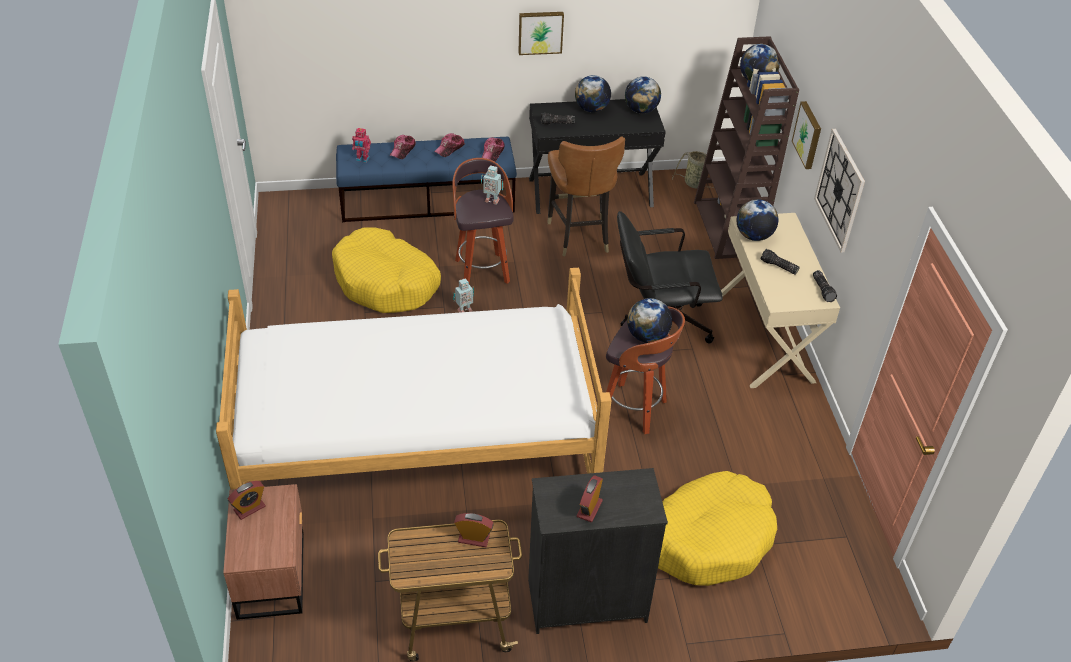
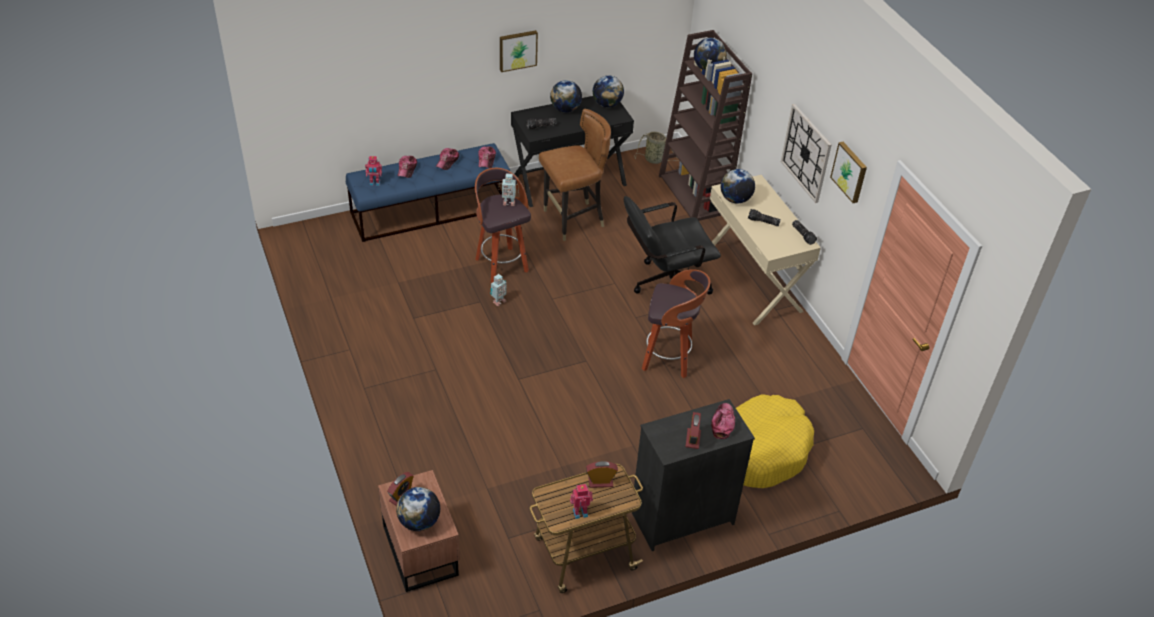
camera: 15 degrees left, 0 degrees up
(386, 282) = (422, 289): yellow dog bed -> none
(417, 446) = (502, 423): bed -> none
(435, 570) = (580, 512): none -> toy robot
(579, 236) = (573, 220): brown chair -> brown chair turned 90 degrees counterclockwise
(633, 496) = (722, 423): none -> cap
(647, 336) = (677, 297): globe -> globe (419, 522)
(808, 135) = (766, 110): picture -> picture (850, 171)

